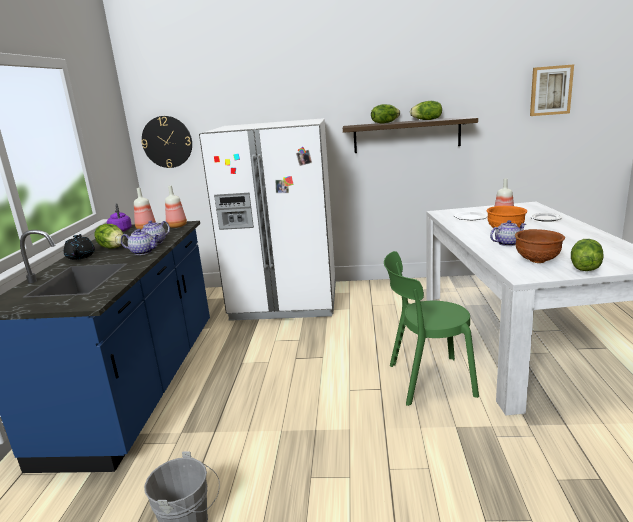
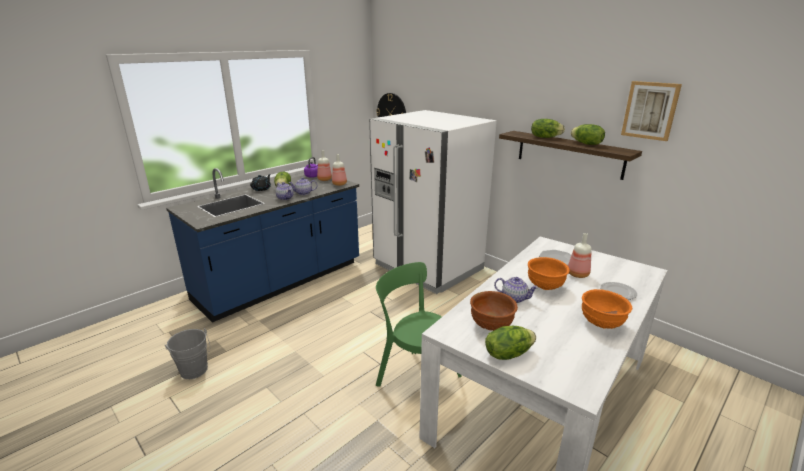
camera: 40 degrees right, 5 degrees up
(550, 90) = (754, 143): picture -> picture (650, 110)
(580, 234) = (602, 324): none -> orange bowl

